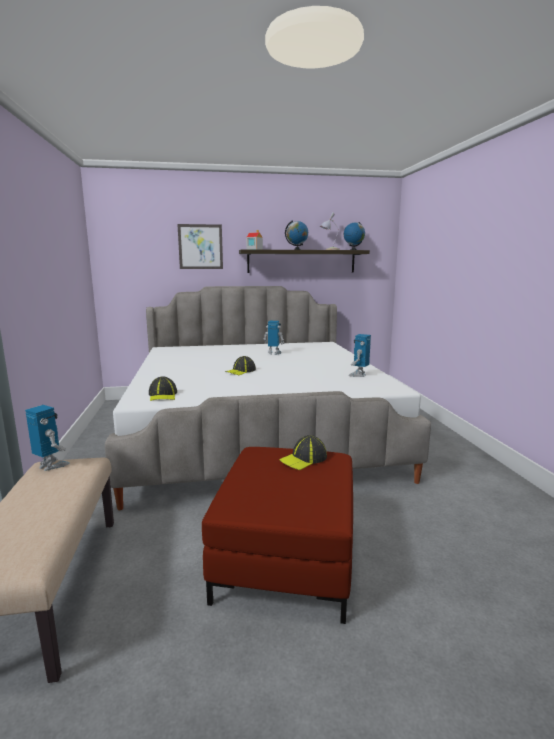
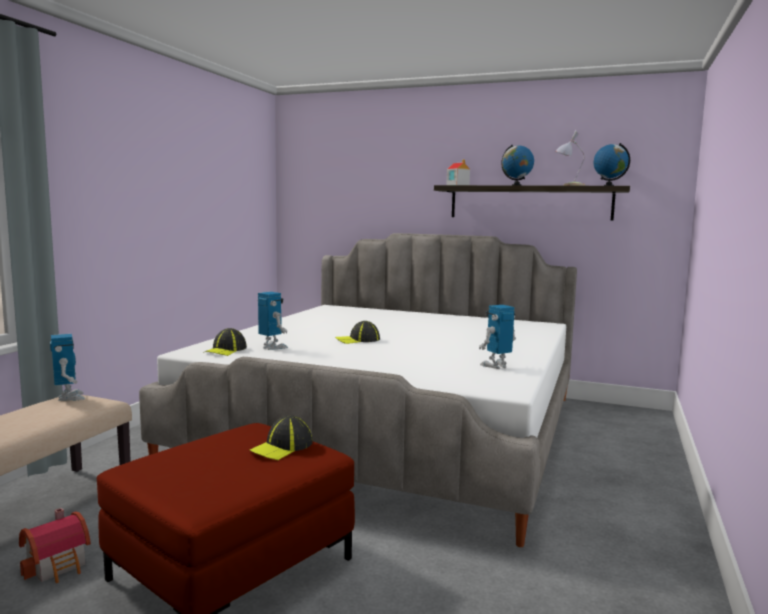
camera: 30 degrees right, 5 degrees down
(151, 611) = (59, 565): none -> toy house
(200, 246) = (394, 182): picture -> none
(274, 353) = (444, 327): toy robot -> toy robot (272, 347)
(303, 459) = (282, 447): cap -> cap turned 45 degrees counterclockwise

